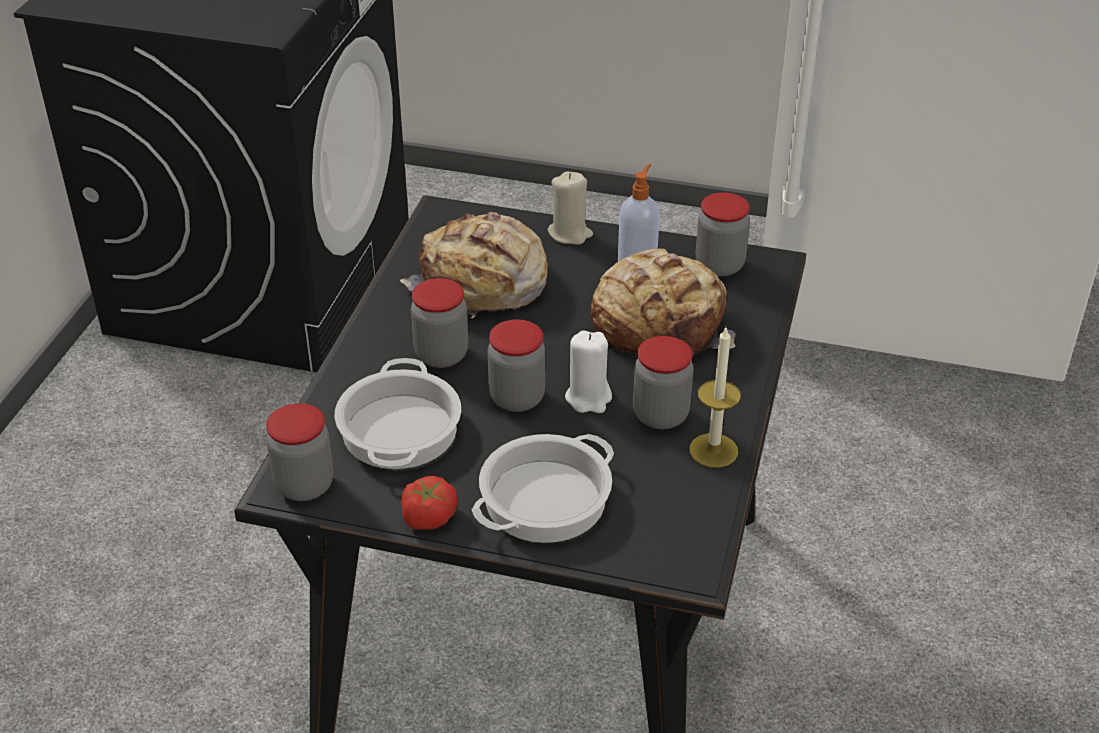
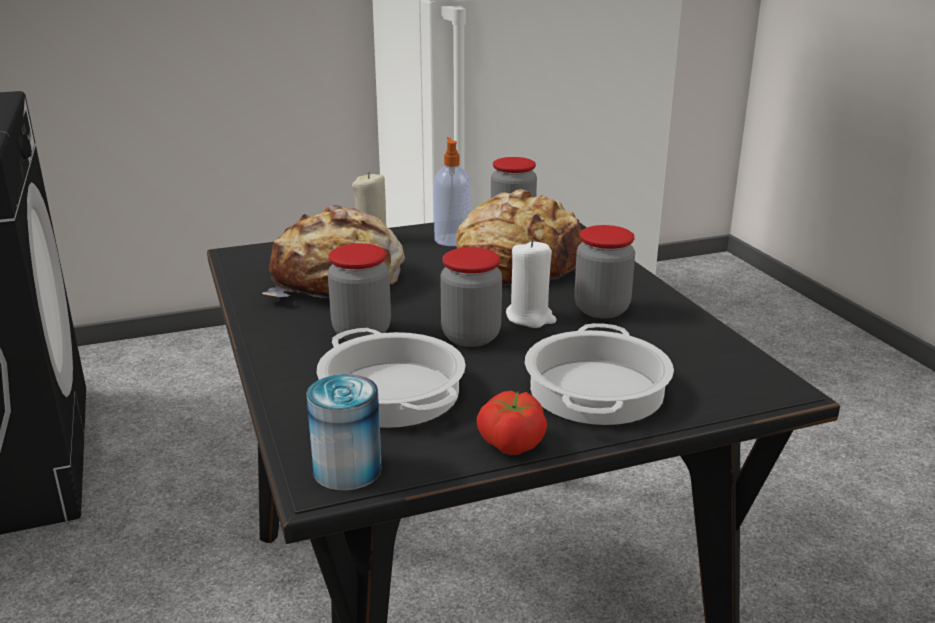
camera: 35 degrees left, 15 degrees down
(304, 485) = (347, 470): jar -> can
(713, 450) = (672, 315): candle -> none

